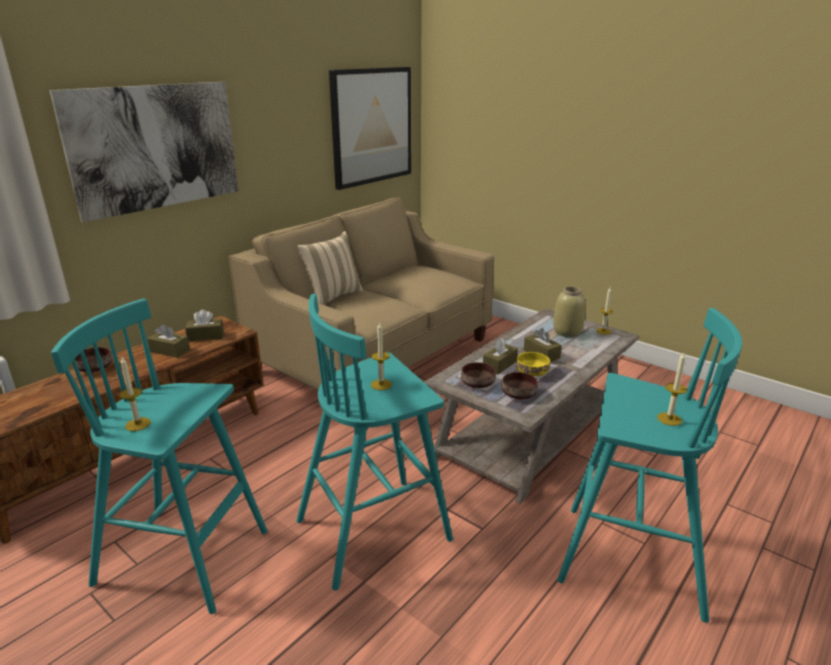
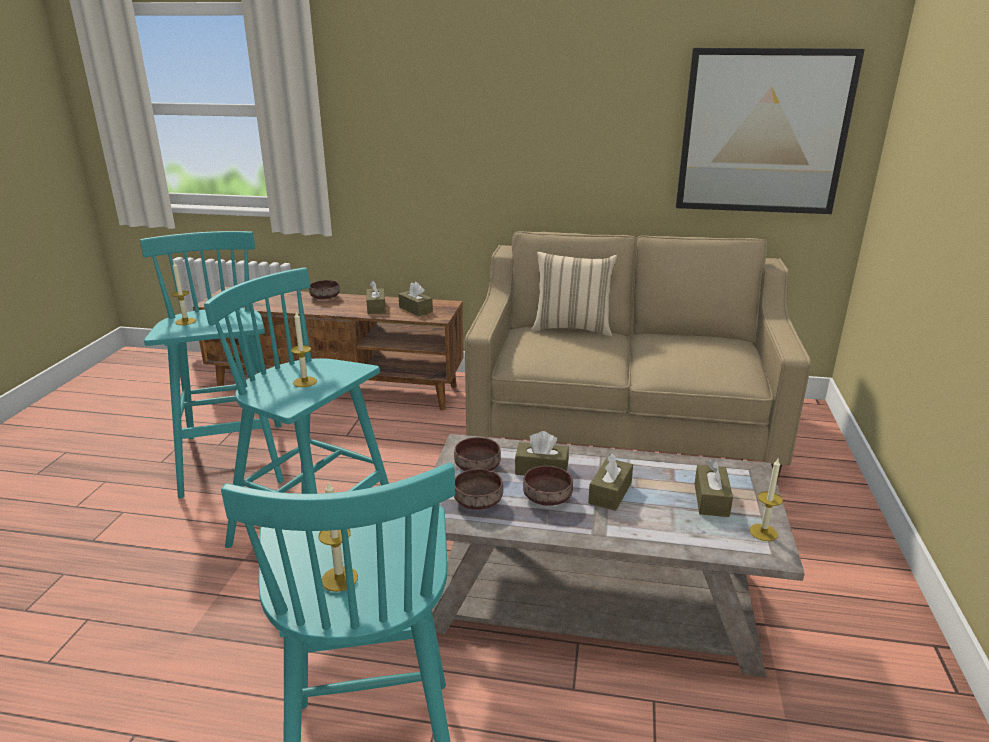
camera: 60 degrees right, 0 degrees up
(155, 147) = (441, 117): picture -> none
(532, 372) = (548, 497): yellow bowl -> brown bowl
(567, 332) = (711, 500): beige vase -> brown tissue box

